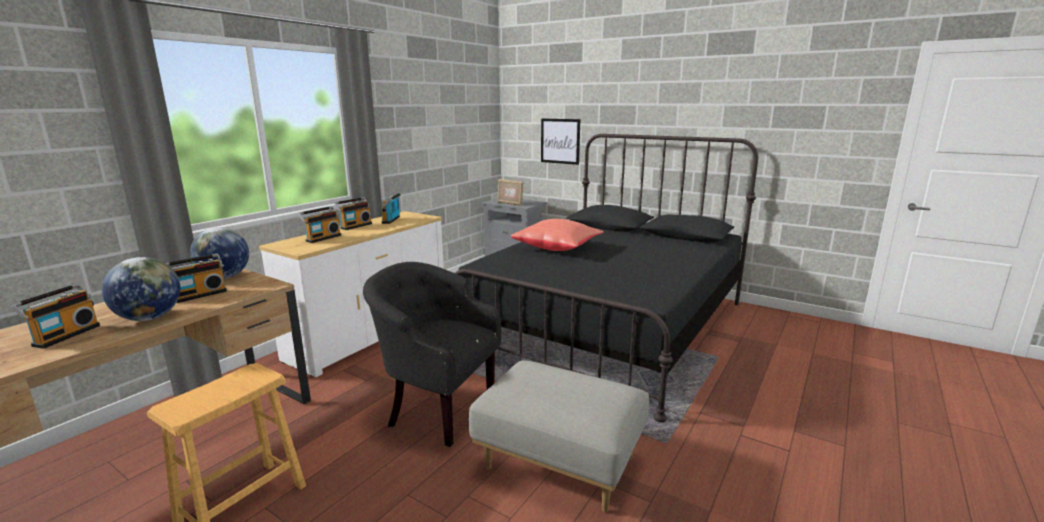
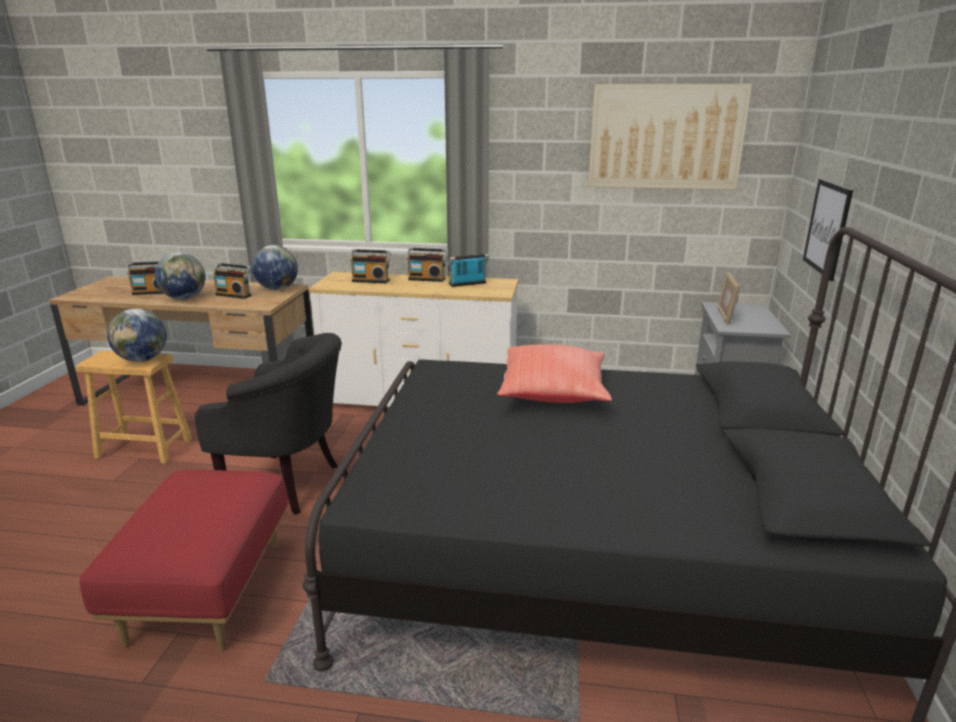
camera: 65 degrees right, 5 degrees up
(244, 379) = (143, 359): none -> globe
(436, 410) = (290, 484): black armchair -> black armchair turned 105 degrees clockwise
(453, 101) = (665, 137): none -> picture
(558, 464) = (206, 591): grey ottoman -> red ottoman

